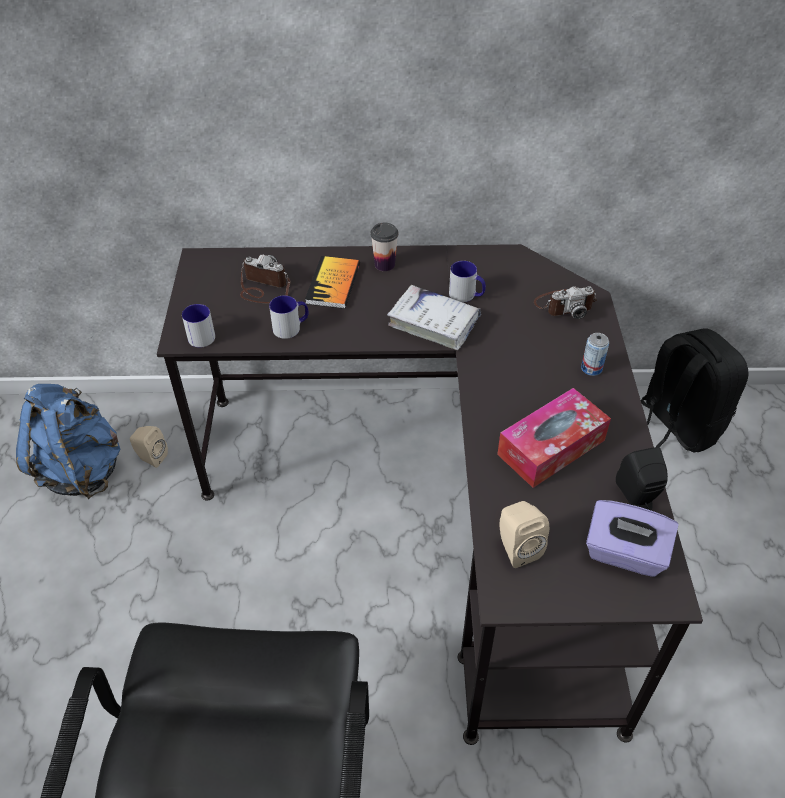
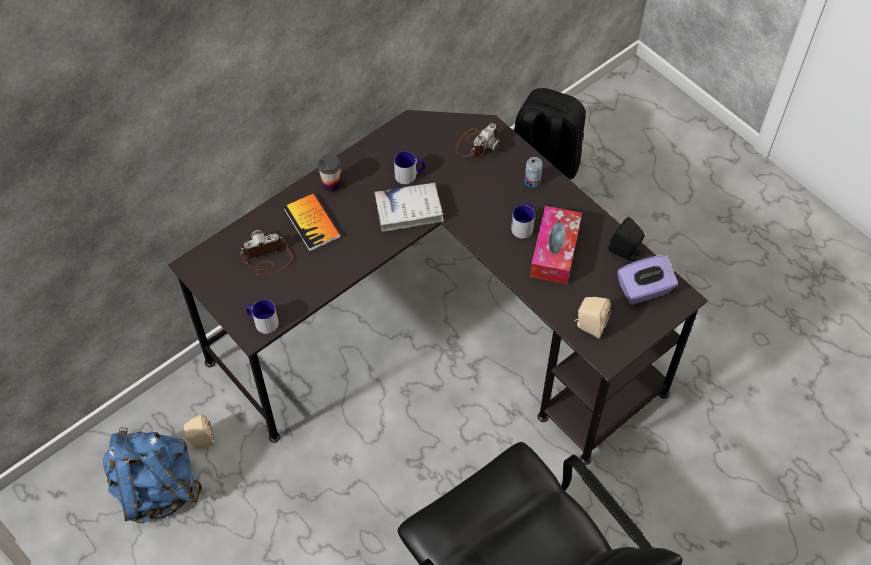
camera: 40 degrees left, 10 degrees up
(291, 327) = (319, 275): mug -> mug (523, 226)

